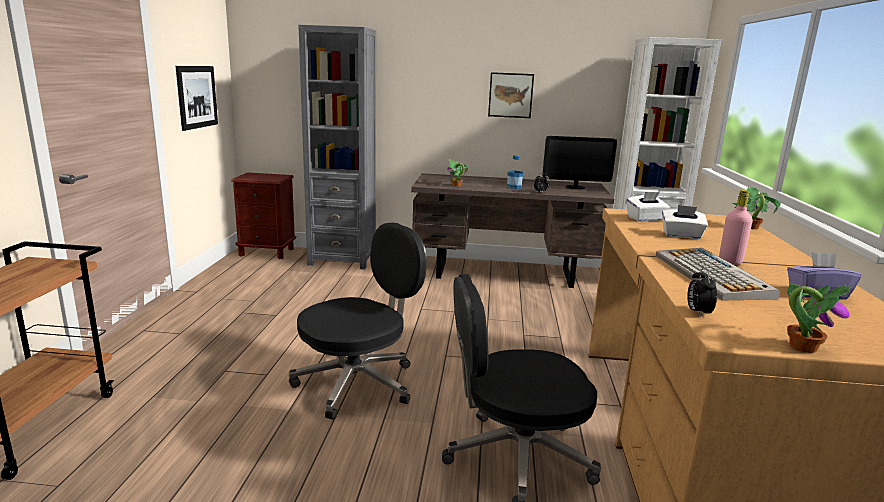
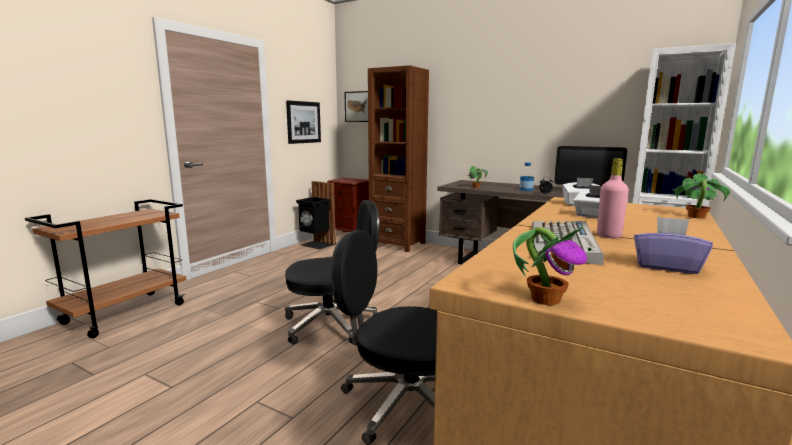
camera: 25 degrees right, 5 degrees down
(233, 272) = (317, 245): none -> black trash can
(342, 259) = (397, 244): grey bookcase -> brown bookcase
(510, 95) = (534, 114): picture -> picture (357, 106)
(697, 312) = (484, 263): alarm clock -> none

